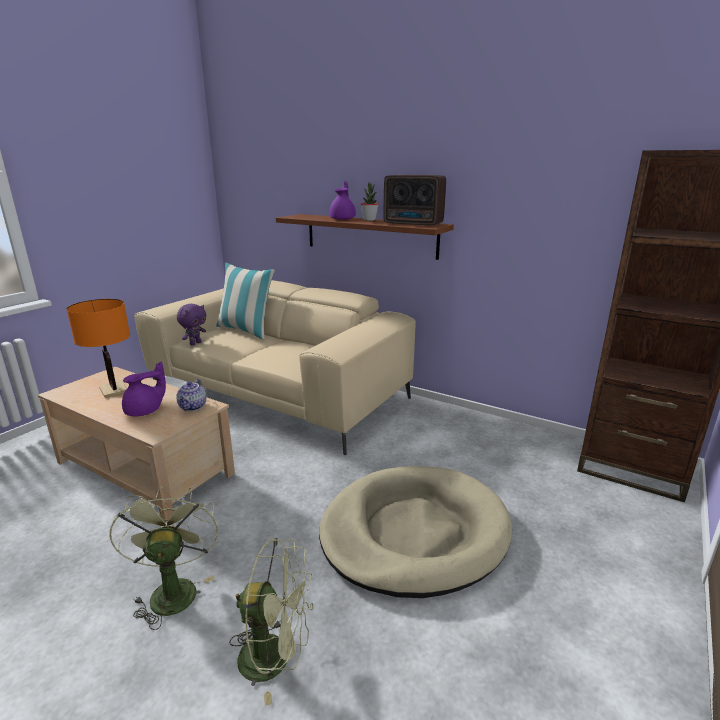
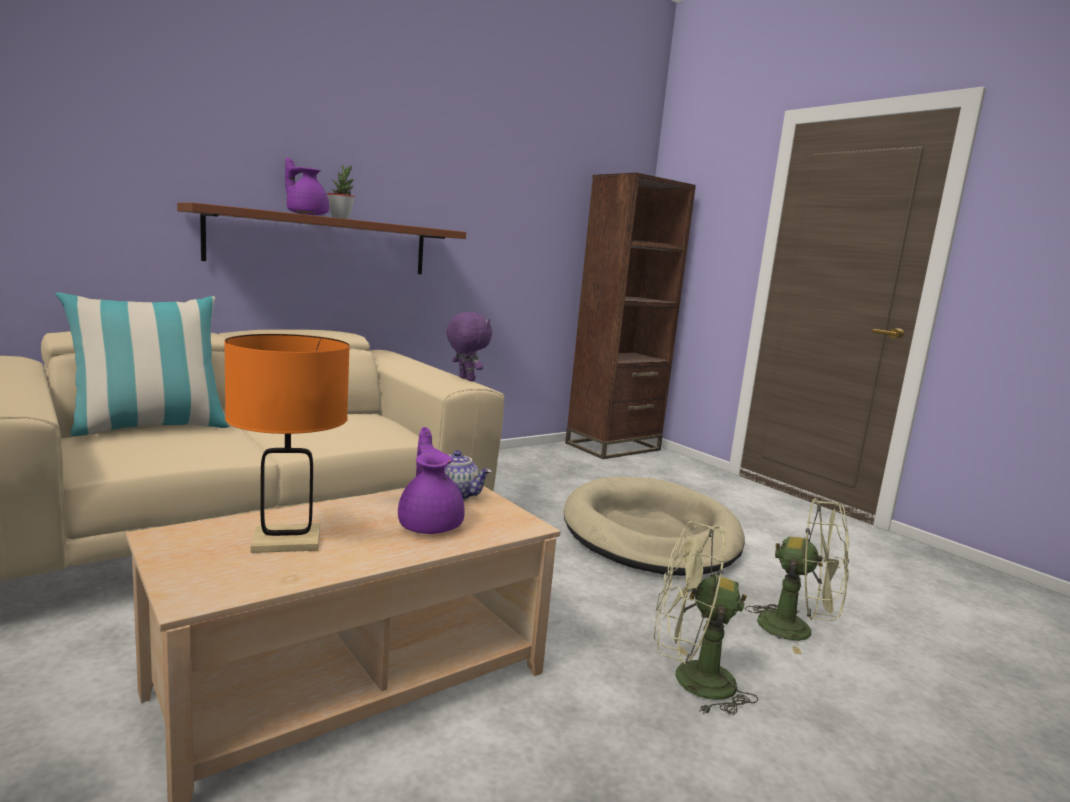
camera: 70 degrees left, 10 degrees down
(195, 343) = (128, 464): purple plush toy -> purple plush toy (465, 379)
(276, 657) = (797, 630): green fan -> green fan turned 90 degrees clockwise
(414, 224) = (417, 226): radio -> none

